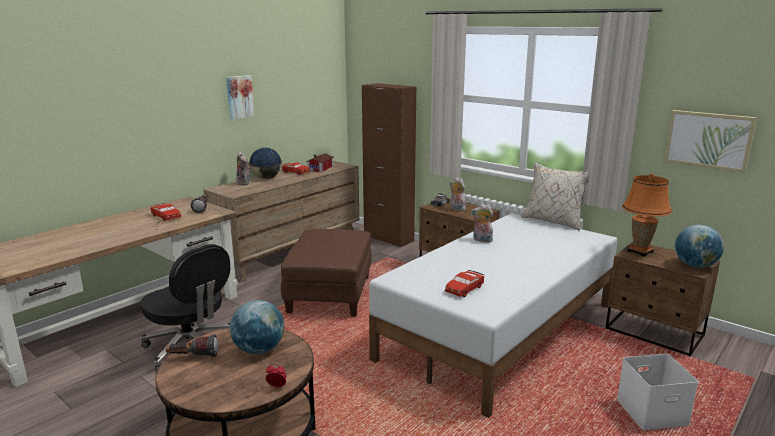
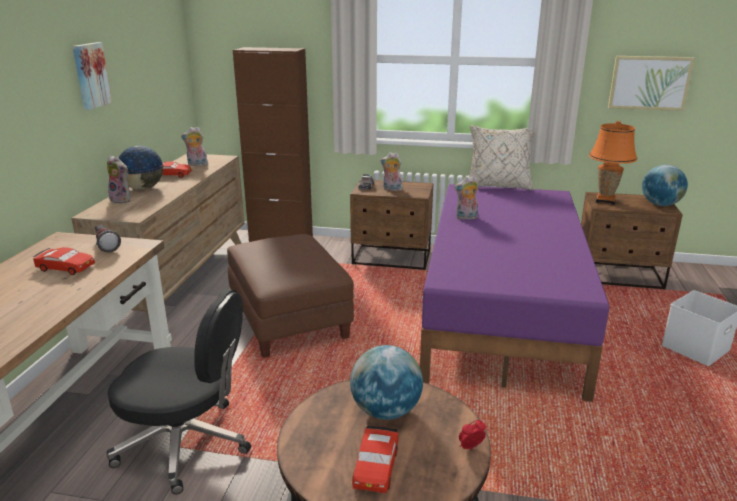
camera: 30 degrees left, 5 degrees up
(193, 357) = (318, 451): flashlight -> none
(321, 168) = (197, 165): toy house -> plush toy
(464, 289) = (527, 272): red toy car -> red toy car (375, 466)
(501, 331) = (503, 311): white bed -> purple bed

